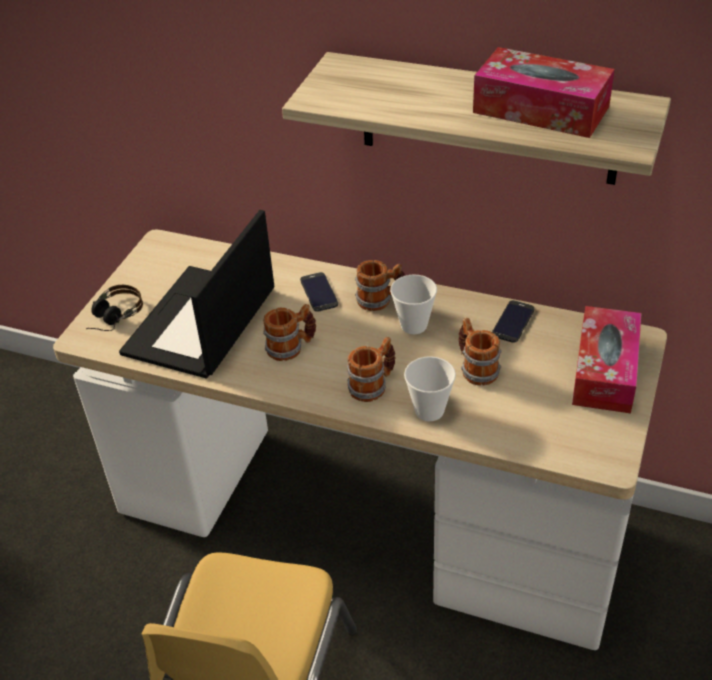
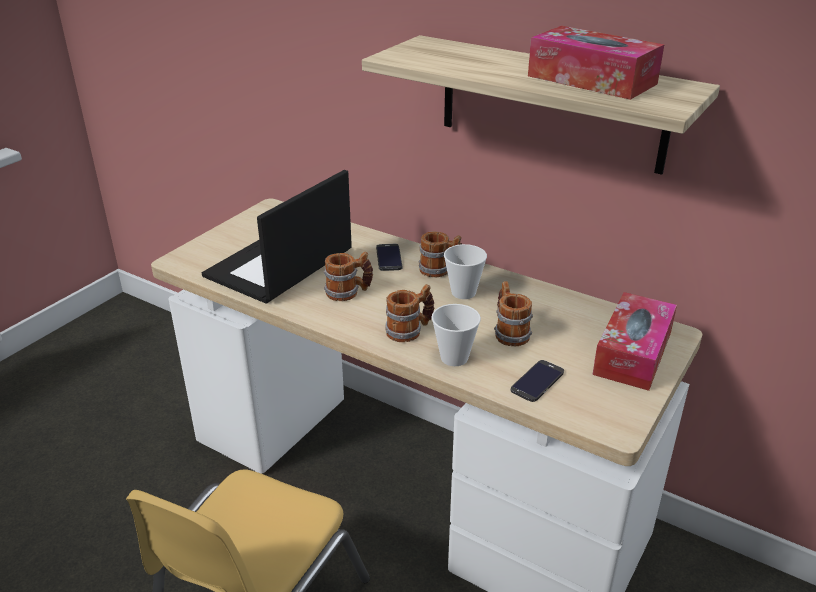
camera: 10 degrees right, 10 degrees down
(111, 319) = (207, 251): headphones -> none
(513, 322) = (556, 303): phone -> phone (537, 381)

